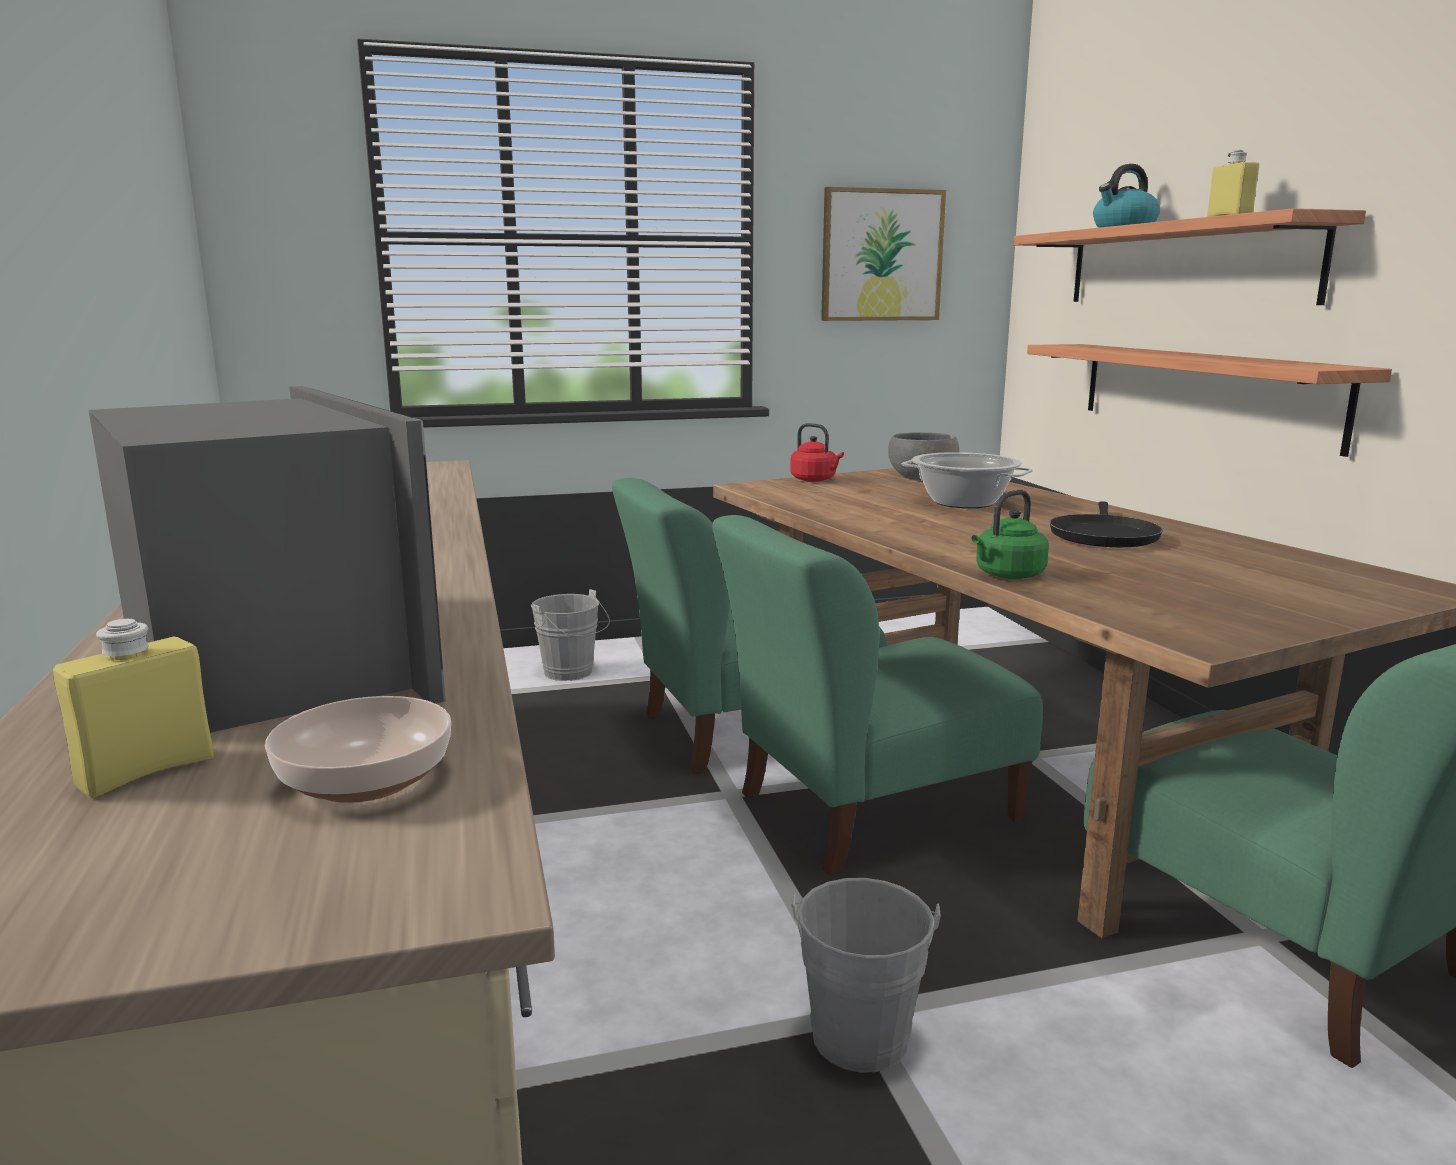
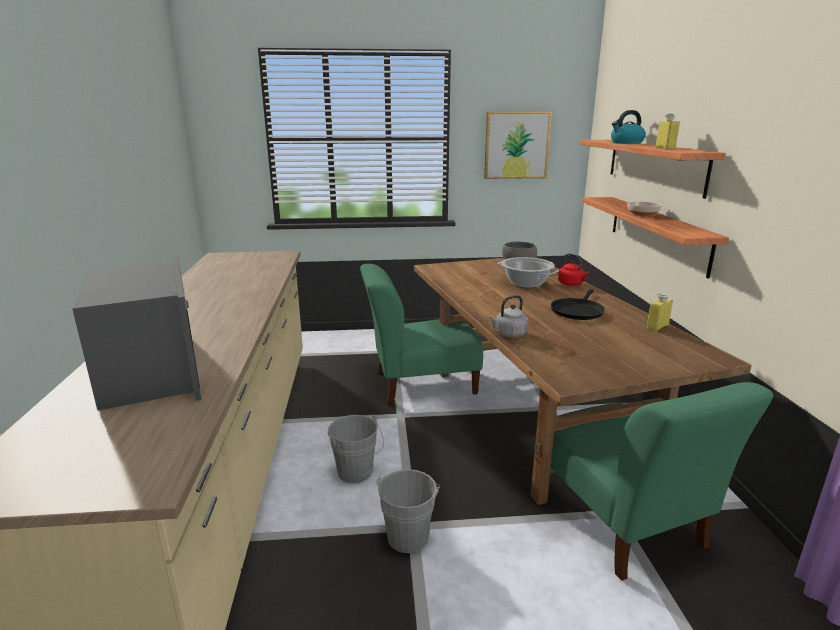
camera: 10 degrees right, 5 degrees up
(146, 772) = (82, 424): yellow bottle -> yellow bottle (657, 327)
(366, 777) = (153, 435): bowl -> bowl (642, 214)
(572, 673) = (352, 346): grey bucket -> grey bucket (357, 474)
(815, 480) = (464, 264): red kettle -> red kettle (571, 284)
(867, 810) = (459, 430): green chair -> none
(1007, 575) = (509, 334): green kettle -> grey kettle

